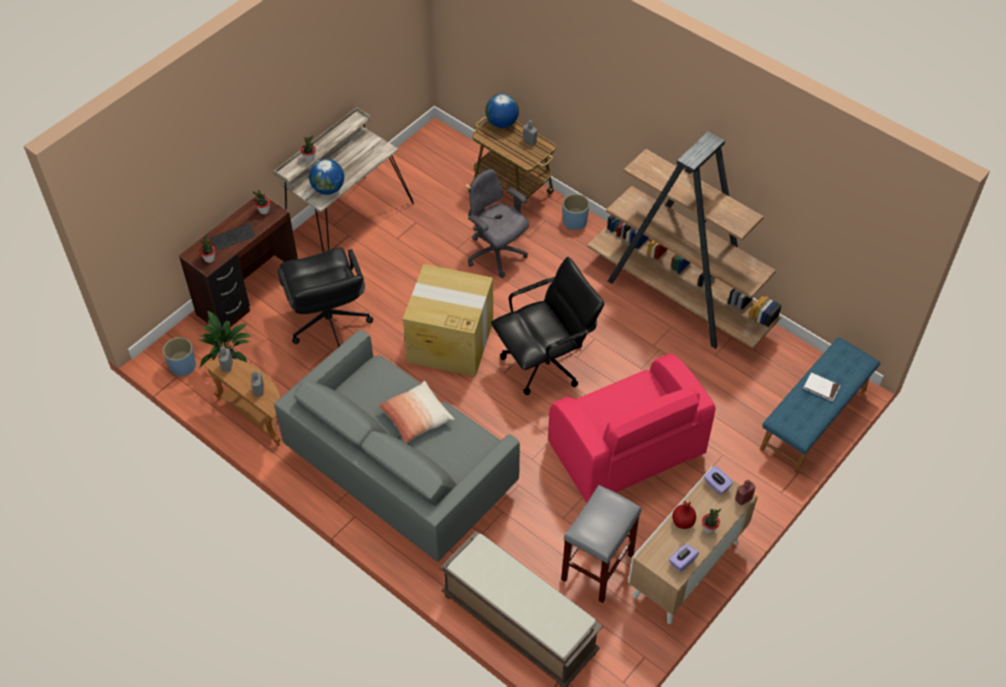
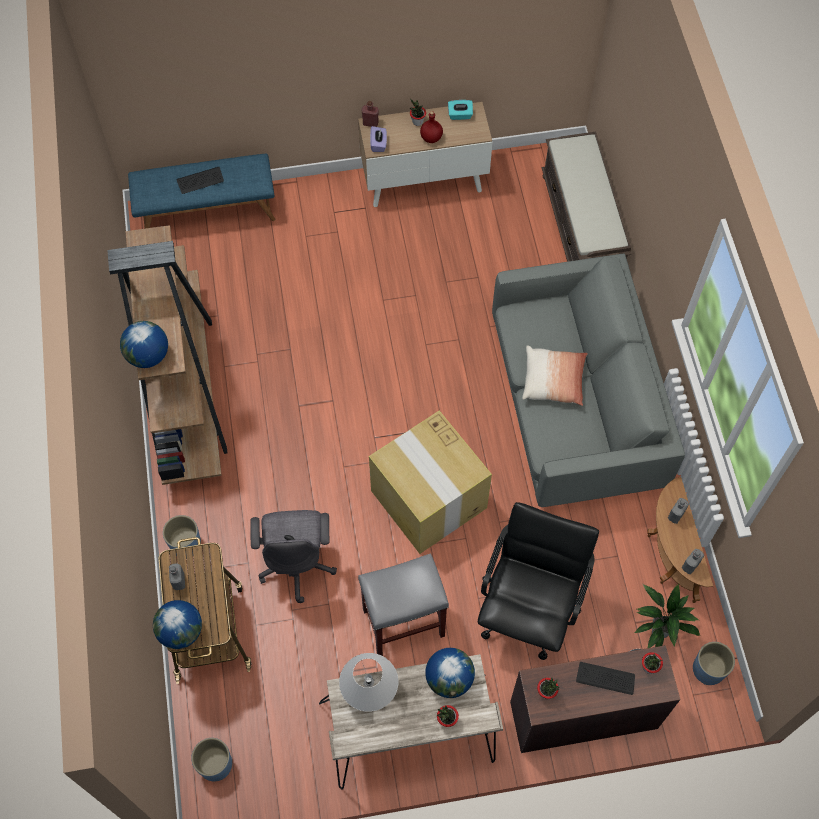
camera: 140 degrees left, 10 degrees up
(369, 158) = (369, 690): none -> white table lamp
(442, 146) = (216, 764): none -> blue planter
(545, 363) = (364, 414): black office chair -> none
(597, 568) = (487, 225): grey stool -> grey stool (404, 621)
(625, 450) = (376, 292): pink armchair -> none
(655, 162) = (148, 356): none -> globe
(682, 561) = (460, 115): purple tissue box -> turquoise tissue box
(821, 388) = (200, 181): white book -> keyboard

